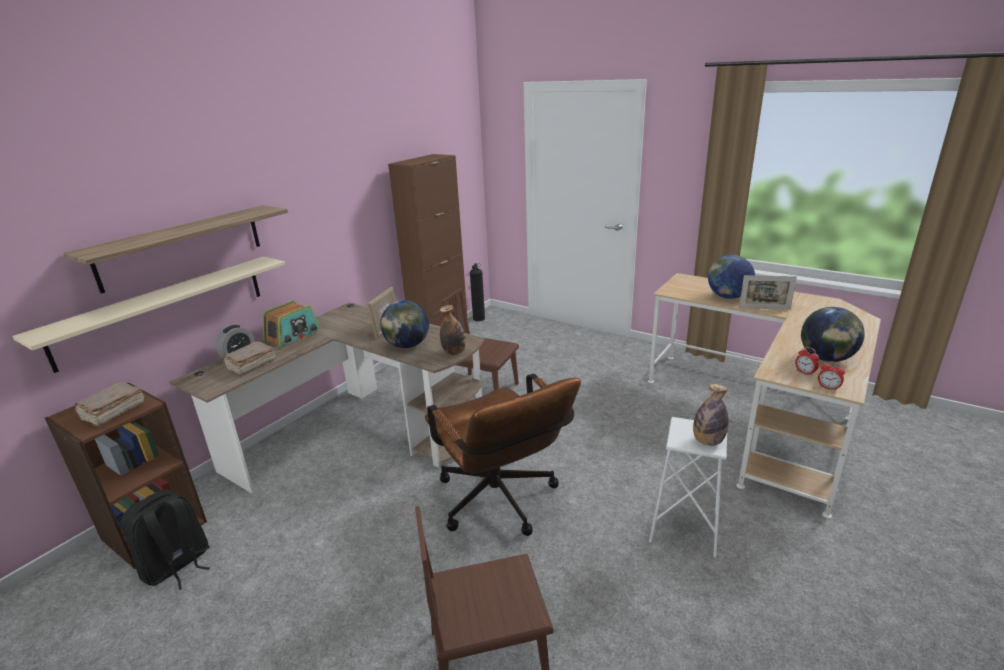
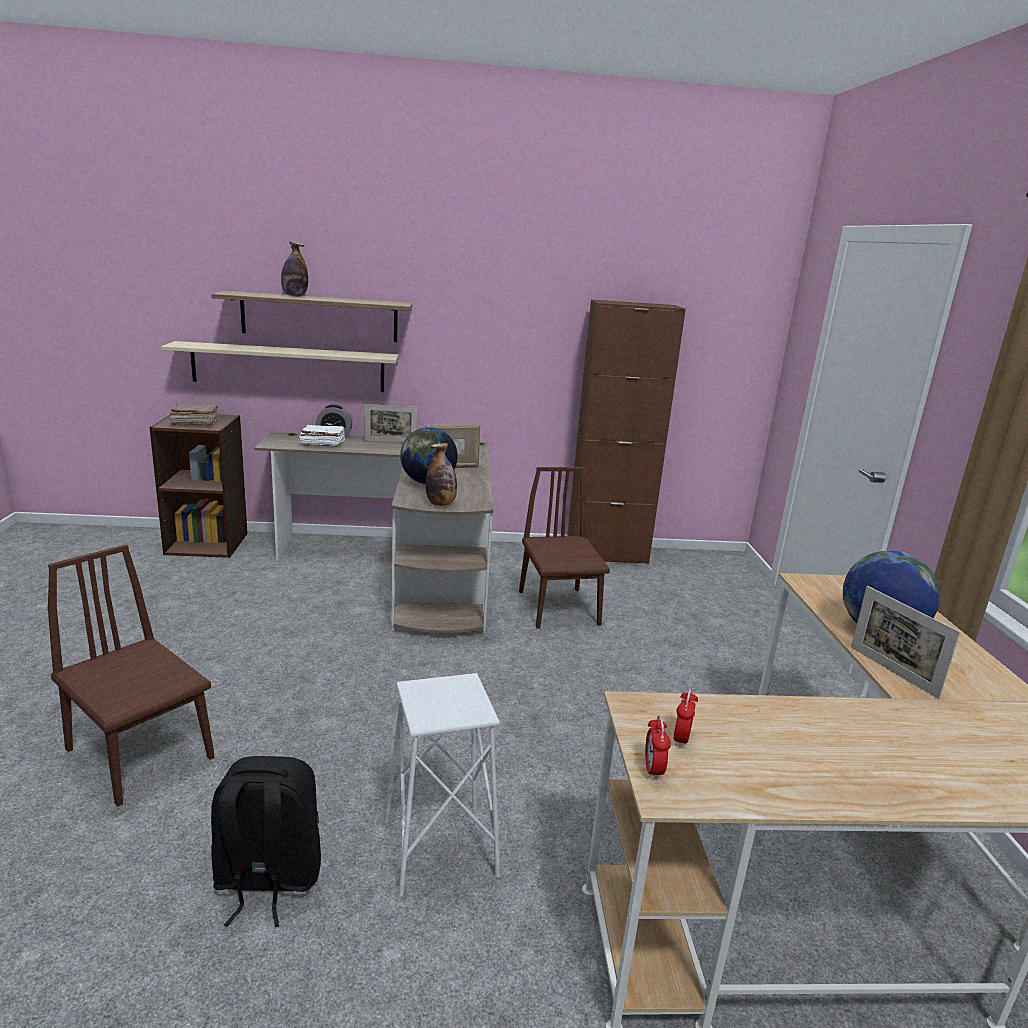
camera: 50 degrees right, 5 degrees down
(177, 566) = (175, 567): black backpack -> black backpack (267, 880)
(250, 365) = (322, 444): brown book -> white book
(293, 336) = (390, 442): radio -> picture frame
(479, 318) = (701, 555): fire extinguisher -> none
(501, 504) = (365, 688): brown office chair -> none
(707, 441) = (436, 711): bottle -> bottle (294, 296)
(826, 359) = (772, 758): globe -> none

